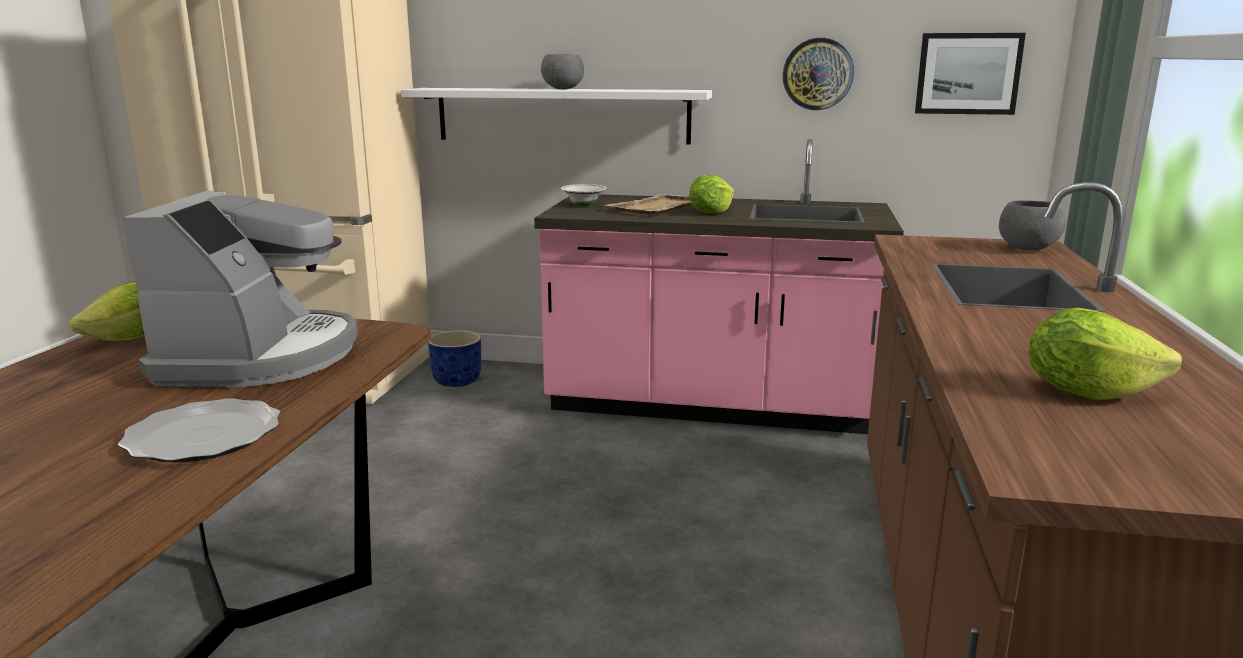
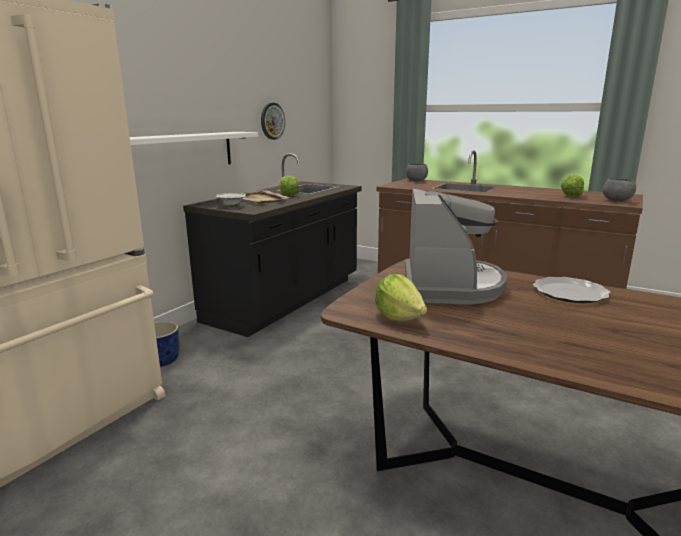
camera: 70 degrees left, 0 degrees up
(261, 356) = (451, 286): coffee machine -> coffee machine turned 75 degrees clockwise
(562, 89) = (179, 135): grey bowl -> grey bowl (617, 201)
(711, 405) = (286, 300): pink counter -> black counter
(968, 73) = (313, 119): picture -> none

